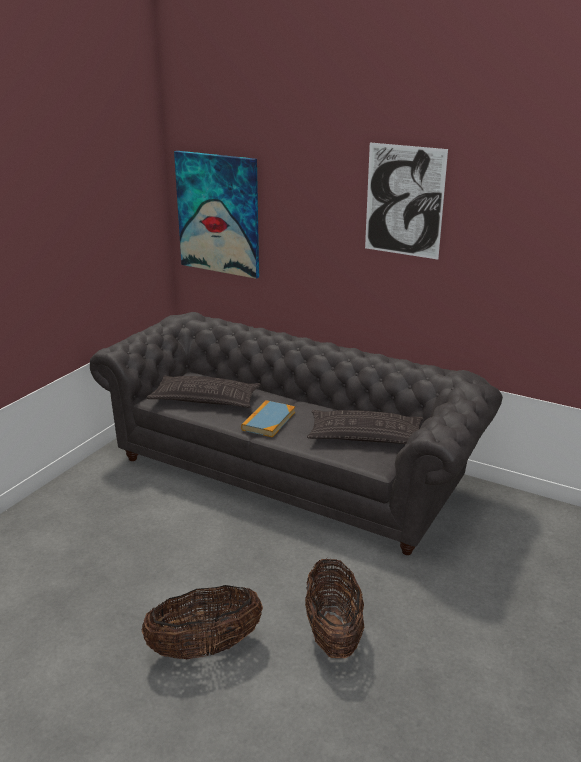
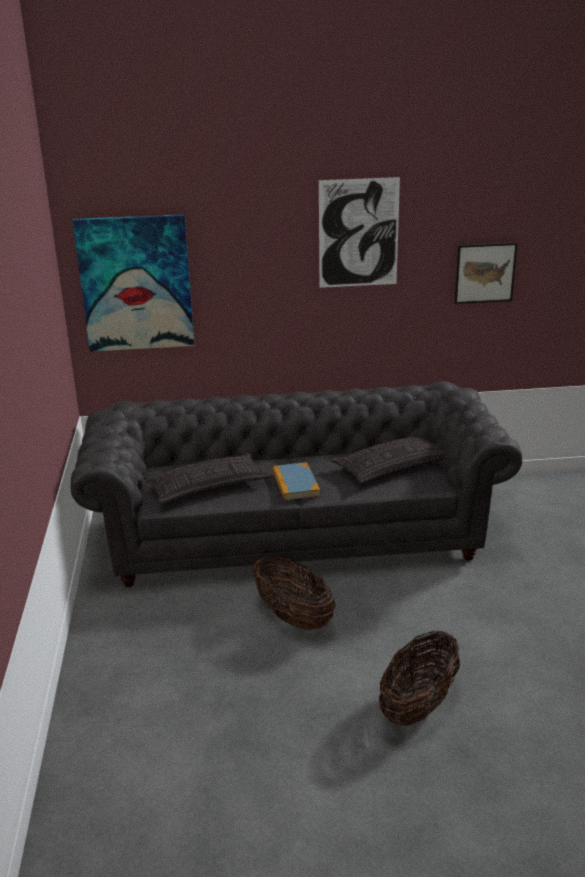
camera: 35 degrees left, 0 degrees up
(333, 633) = (494, 642): basket -> basket (293, 617)
(533, 267) = (485, 273): none -> picture

